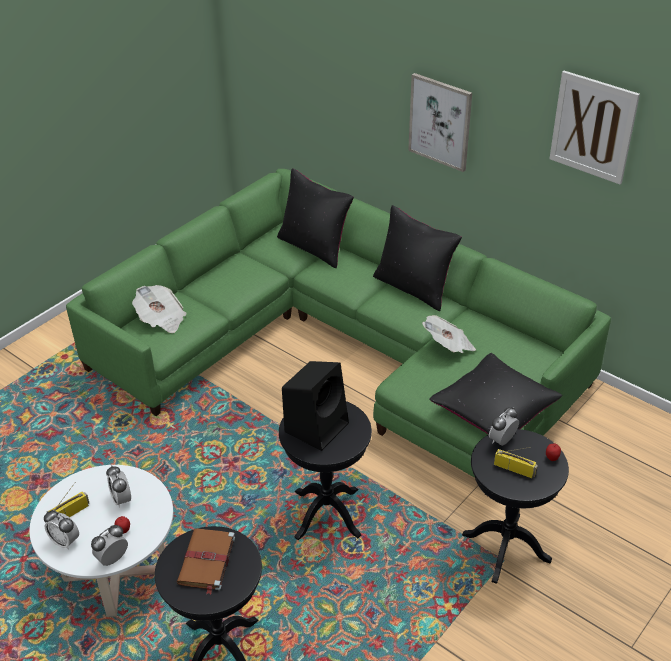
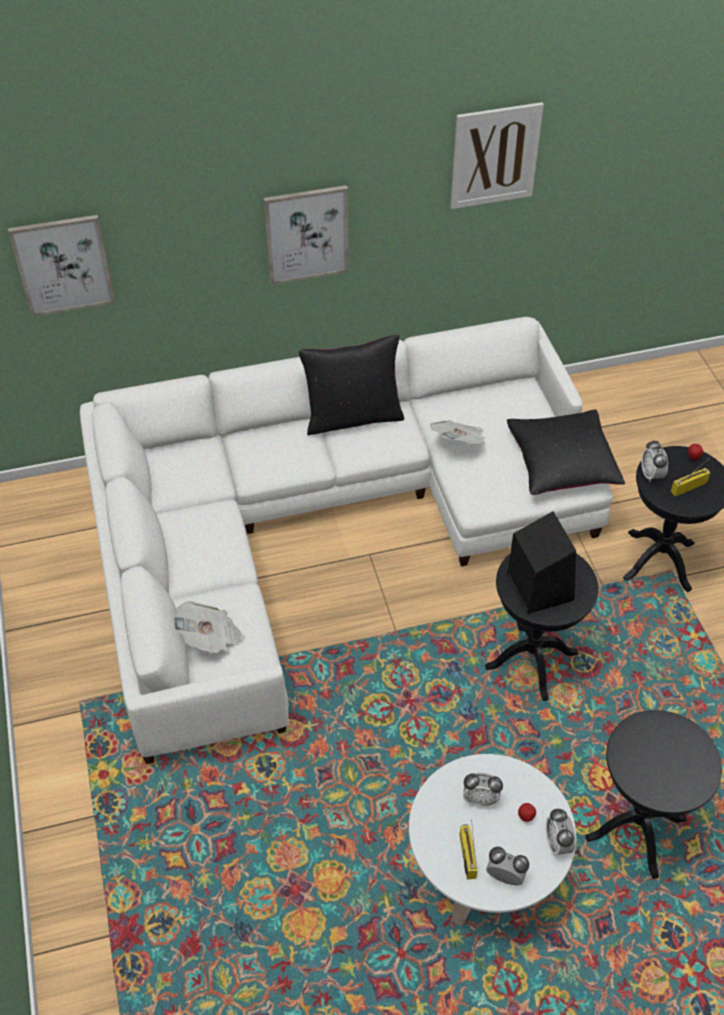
camera: 55 degrees left, 10 degrees up
(65, 541) = (505, 876): alarm clock -> alarm clock turned 135 degrees counterclockwise
(206, 561) = (655, 757): brown book -> none
(290, 60) = (63, 265): none -> picture
(314, 247) = (214, 451): black pillow -> none
(344, 347) = (322, 523): green sofa -> white sofa

